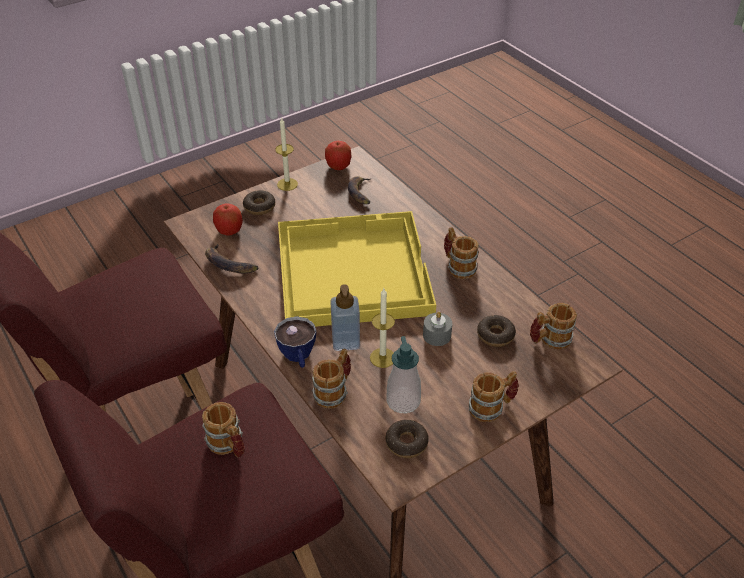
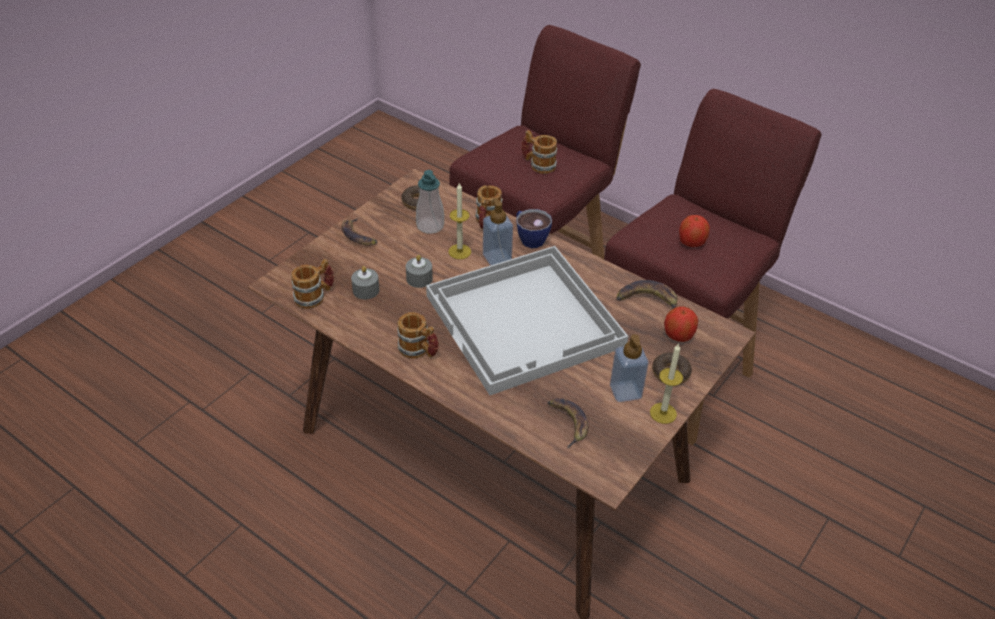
camera: 160 degrees right, 0 degrees up
(304, 202) = (625, 391): none -> soap dispenser
(338, 166) = (619, 459): apple -> apple (691, 243)
(351, 270) = (526, 321): yellow tray -> white tray
(492, 407) = (358, 235): mug -> banana
(495, 335) = (366, 290): donut -> grey candle

